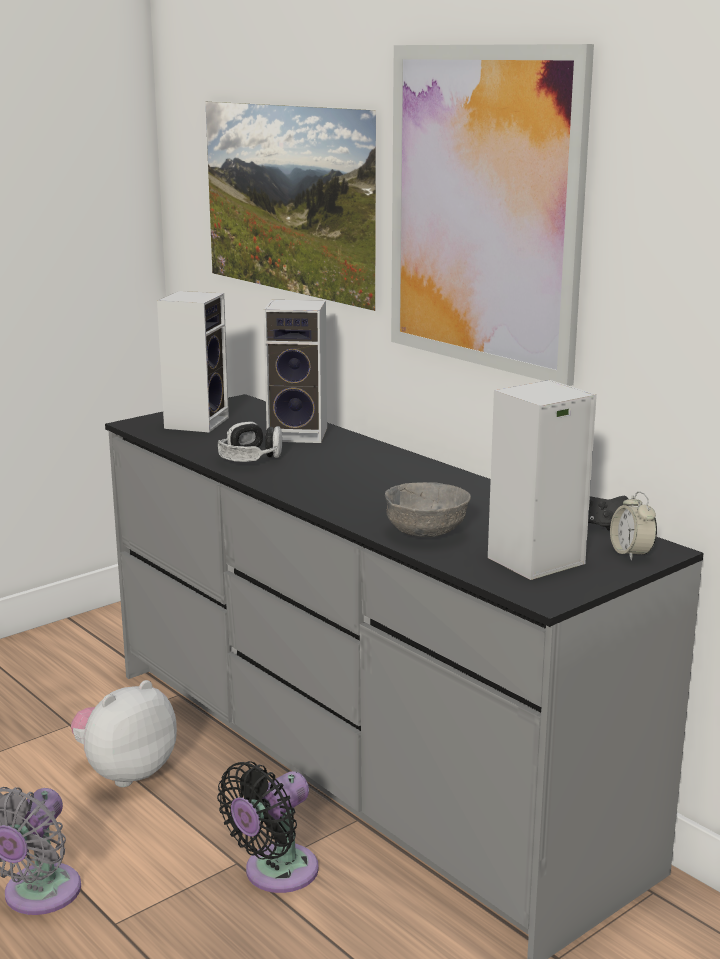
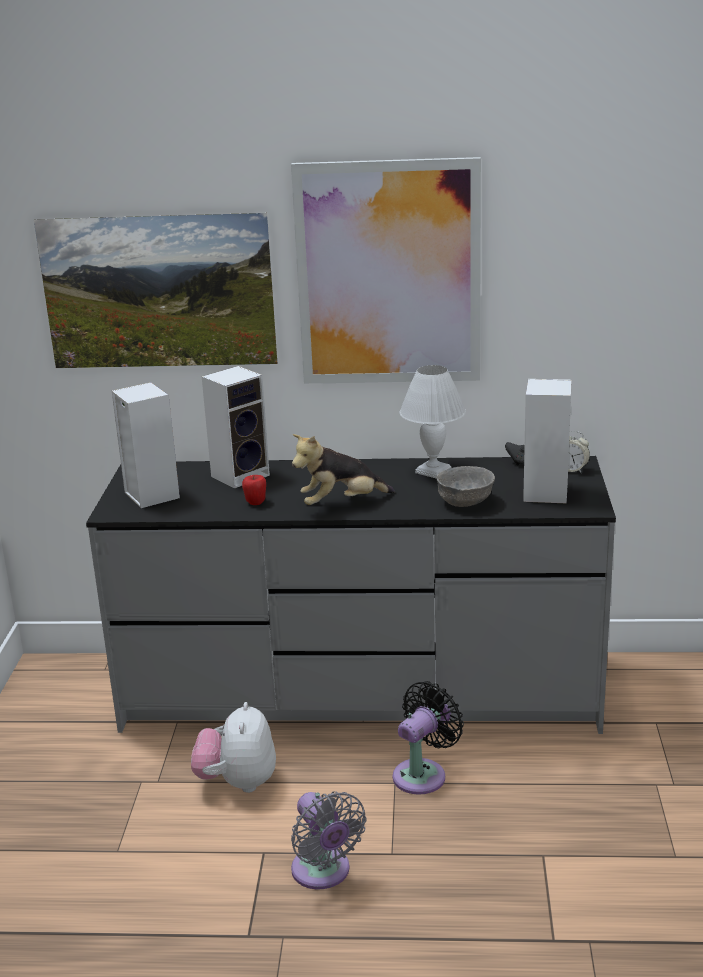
camera: 45 degrees left, 5 degrees up
(251, 457) = (255, 502): headphones -> apple
(275, 873) = (423, 774): black fan -> black fan turned 135 degrees counterclockwise
(314, 486) = (341, 503): none -> plush toy
(474, 495) = (434, 471): none -> white table lamp

